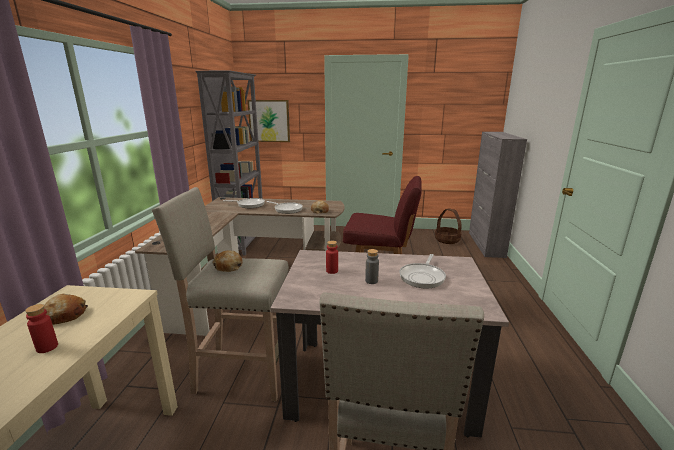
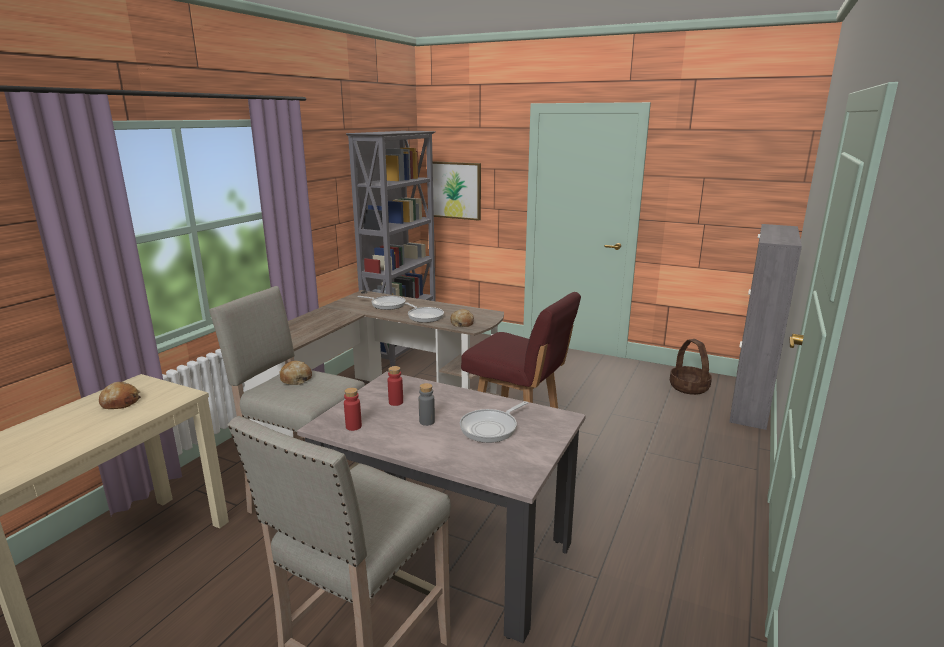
camera: 20 degrees right, 0 degrees up
(47, 347) = (90, 428): red bottle -> red bottle (353, 426)

